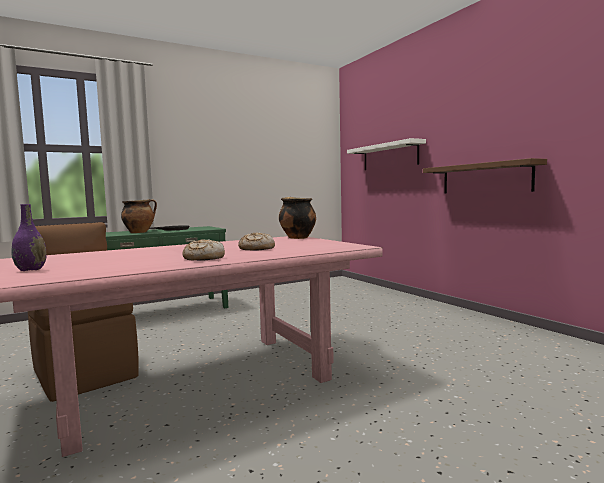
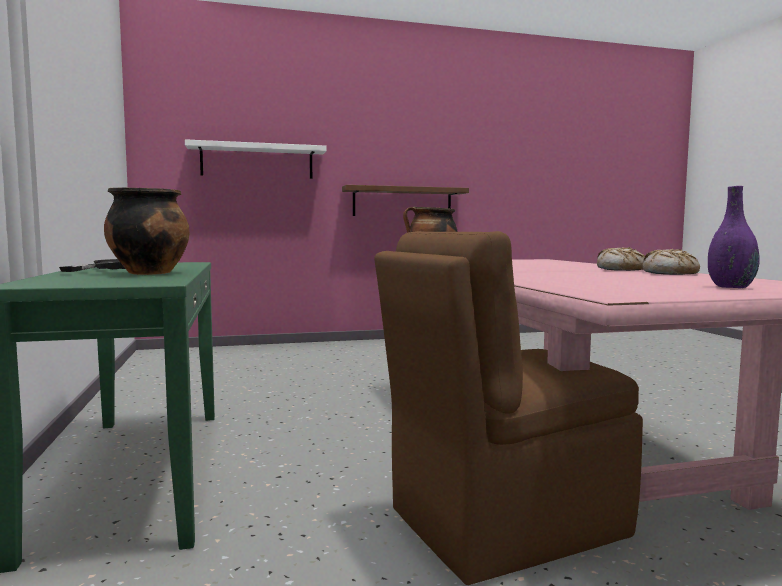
camera: 75 degrees left, 0 degrees up
(256, 249) = (541, 265): bread -> bread (669, 273)

